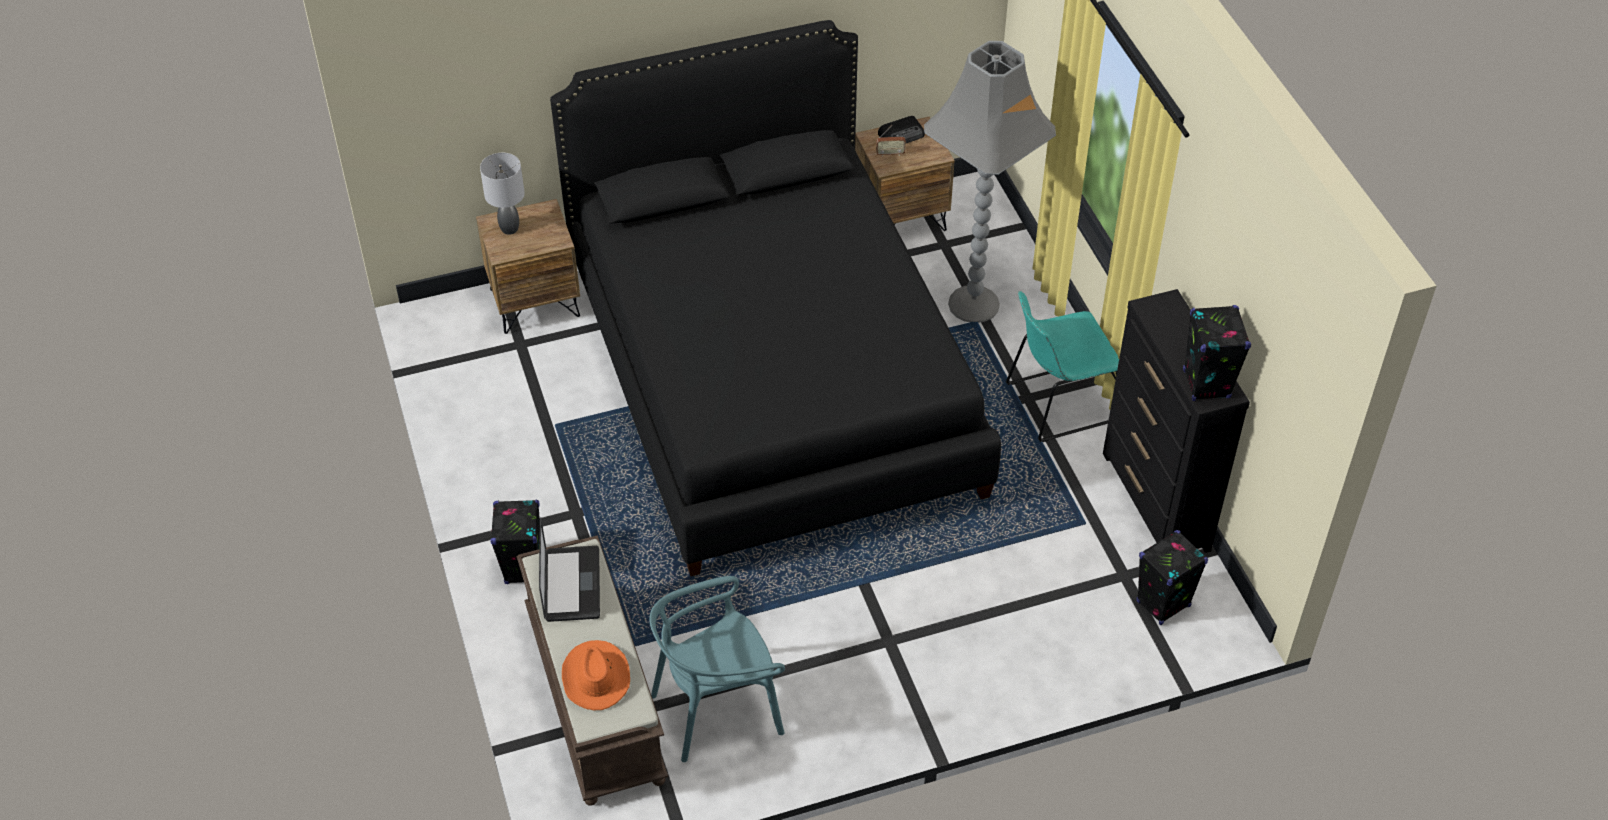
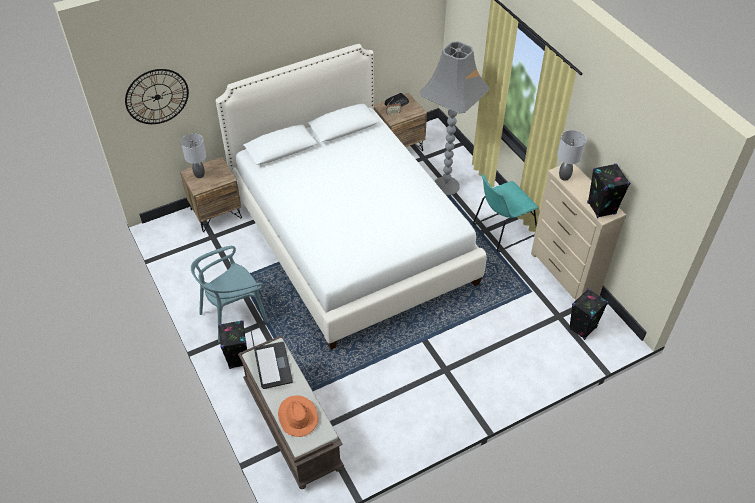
camera: 10 degrees left, 0 degrees up
(445, 82) = (157, 97): none -> wall clock
(717, 709) = (361, 422): turquoise chair -> turquoise chair (233, 315)
(773, 378) = (351, 237): black bed -> white bed
(1154, 316) = (564, 176): none -> grey table lamp
(1156, 502) = (564, 275): black dresser -> beige dresser

